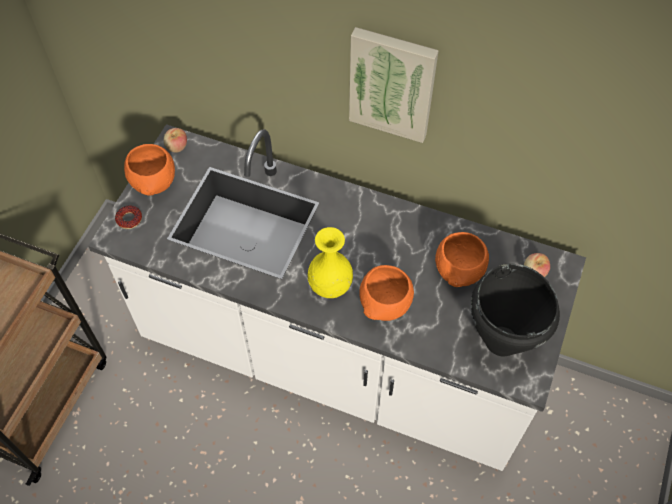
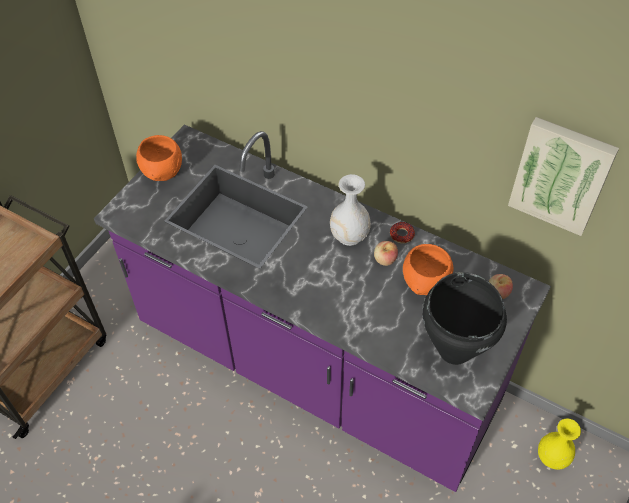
camera: 10 degrees right, 5 degrees down
(129, 219) = (134, 200): donut -> donut (401, 235)
(177, 147) = (189, 144): apple -> apple (385, 259)
(329, 286) = (302, 280): yellow vase -> yellow vase (551, 457)
(336, 358) = (316, 367): white counter -> purple counter
(369, 229) = (349, 235): none -> white vase
(384, 307) = (349, 305): orange bowl -> none
(392, 83) = (378, 96): picture -> picture (561, 175)

